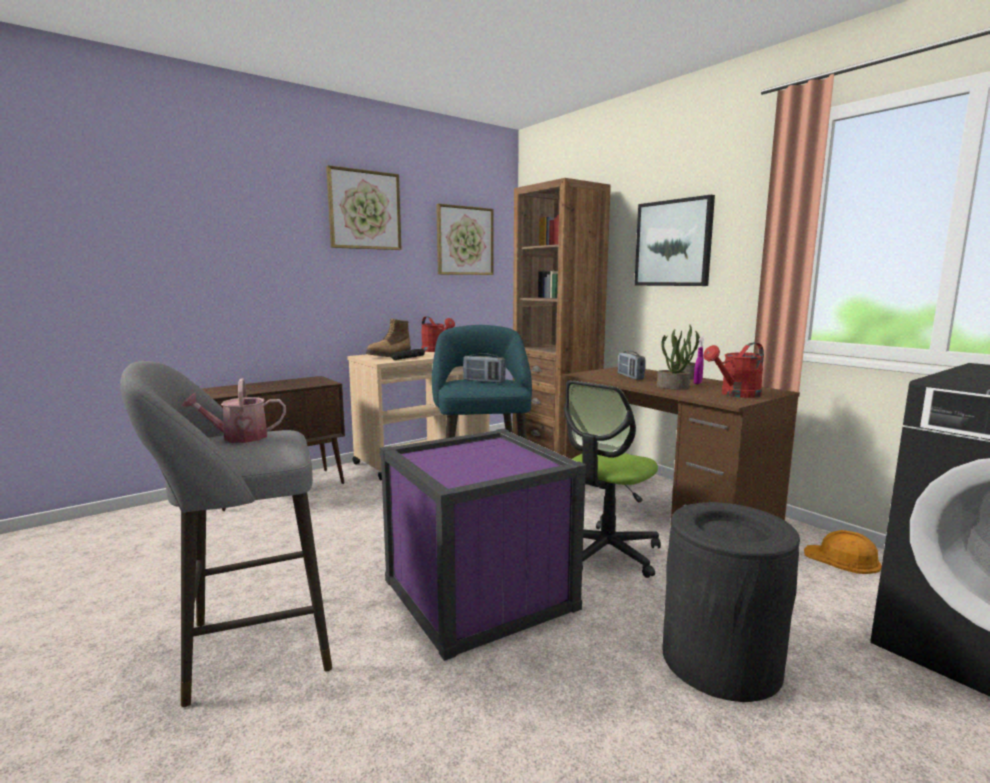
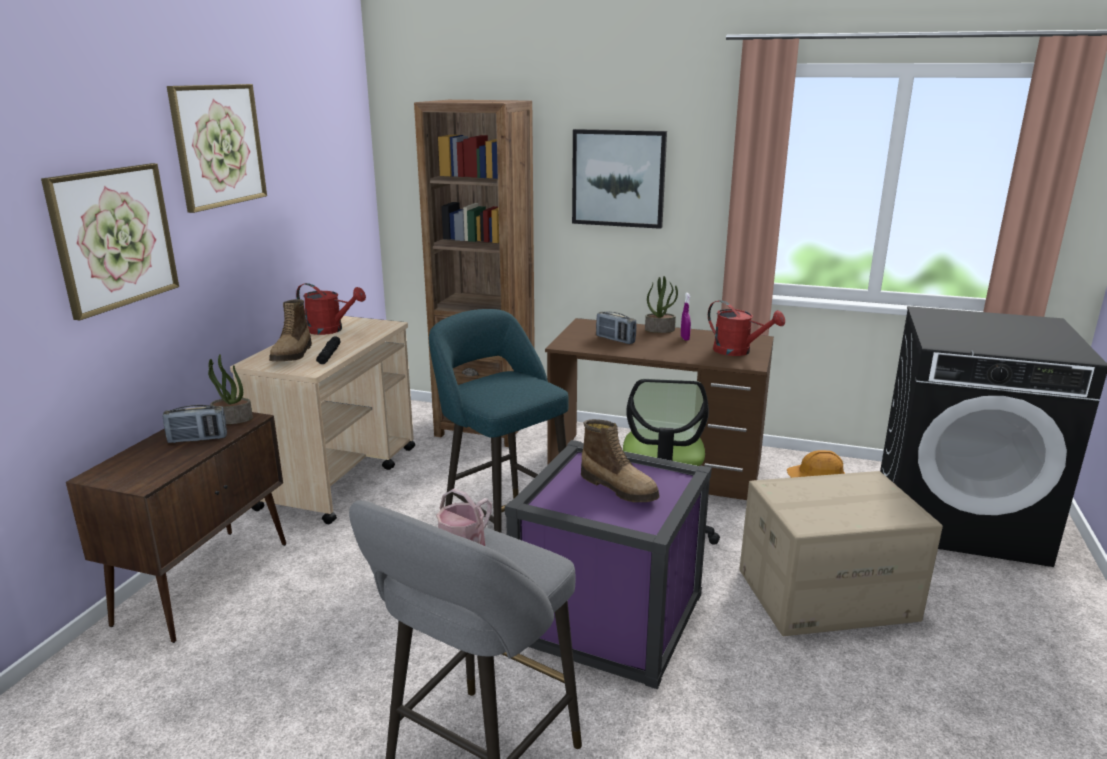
camera: 35 degrees left, 10 degrees up
(465, 241) = (325, 165): picture -> picture (114, 238)
(484, 381) = (503, 383): radio -> radio (198, 439)
(487, 461) = (619, 488): none -> boot
(672, 387) = (676, 350): potted plant -> potted plant (232, 419)
(721, 660) = (826, 594): black trash can -> cardboard box
(736, 395) = (738, 351): red watering can -> red watering can turned 75 degrees counterclockwise

